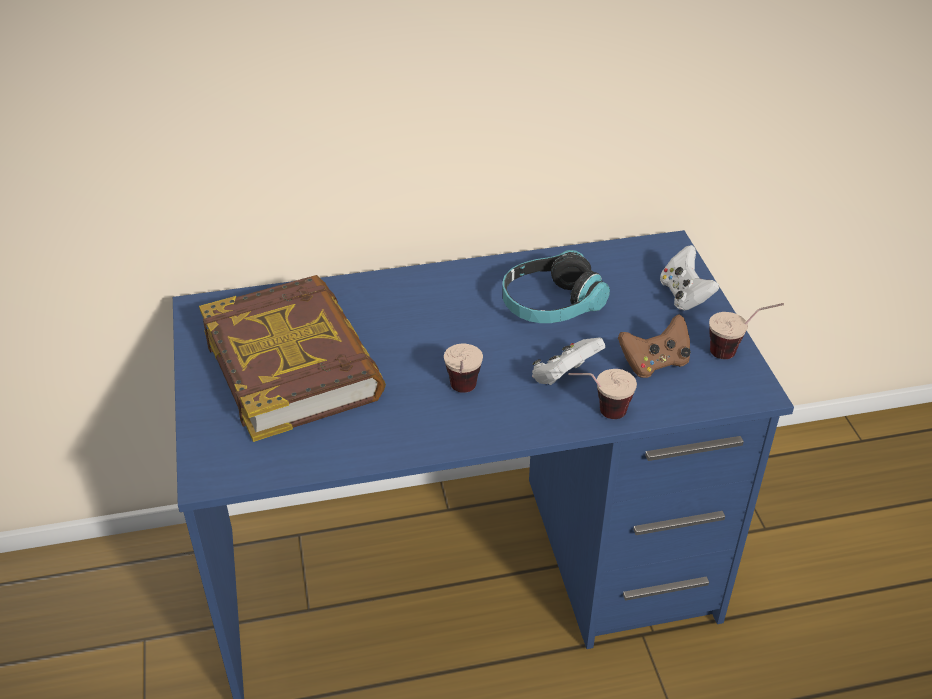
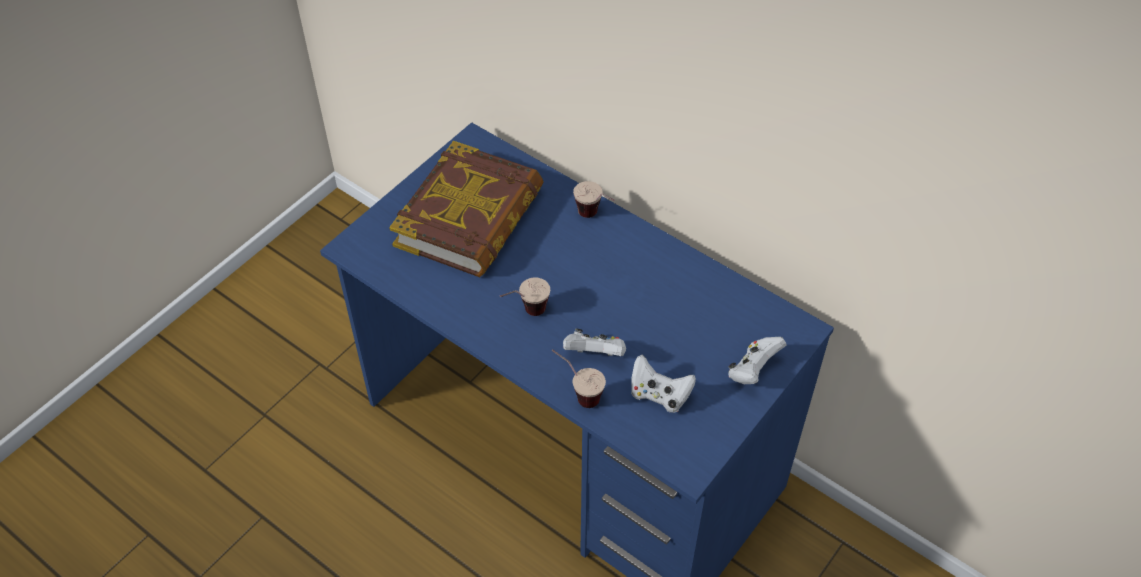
camera: 50 degrees right, 10 degrees up
(551, 304) = (660, 303): headphones -> none
(654, 363) = (659, 395): brown game controller -> white game controller
(737, 351) = (722, 436): cup -> cup (595, 217)

